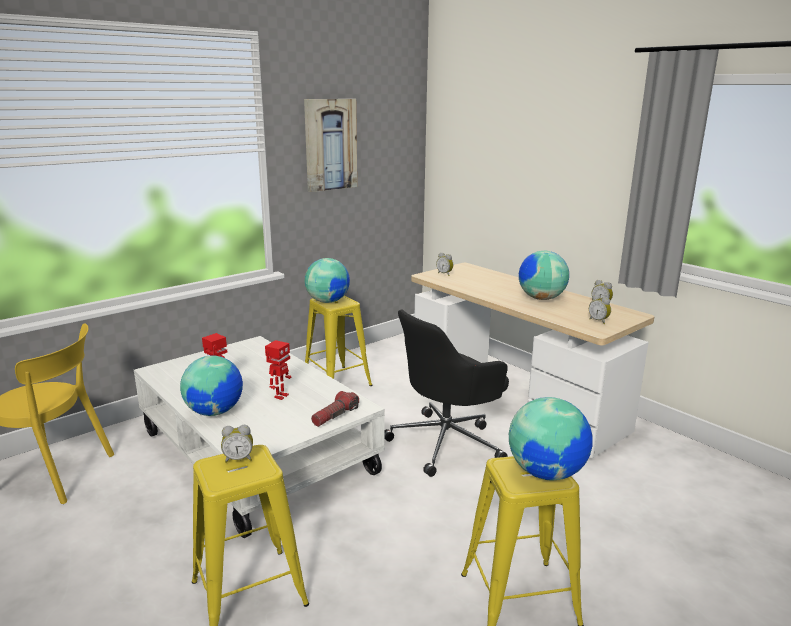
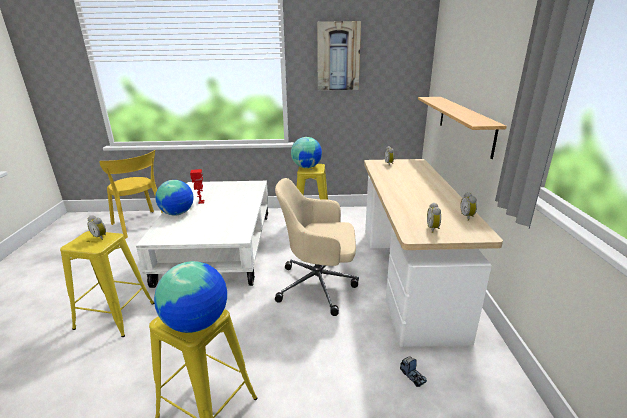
camera: 40 degrees right, 5 degrees up
(280, 396) = (216, 216): toy robot -> none
(335, 415) = (219, 237): flashlight -> none
(447, 442) = (319, 285): black office chair -> beige office chair
(521, 215) = (465, 124): none -> shelf
(541, 298) = (423, 198): globe -> none
(627, 476) = (412, 376): none -> toy truck

